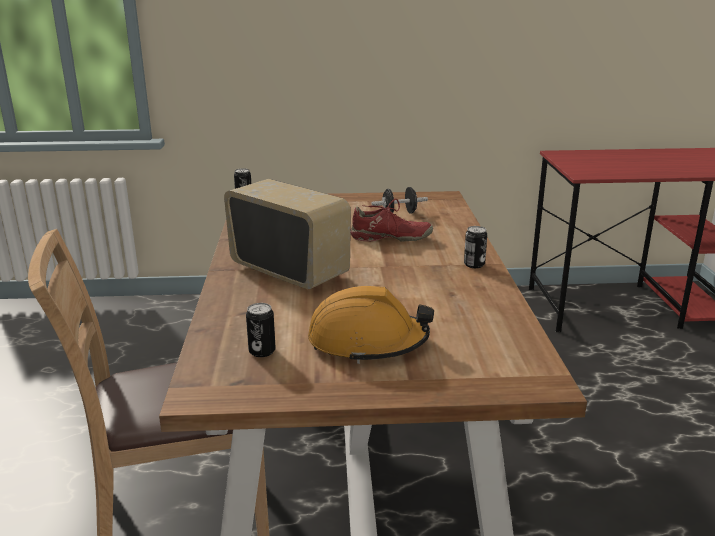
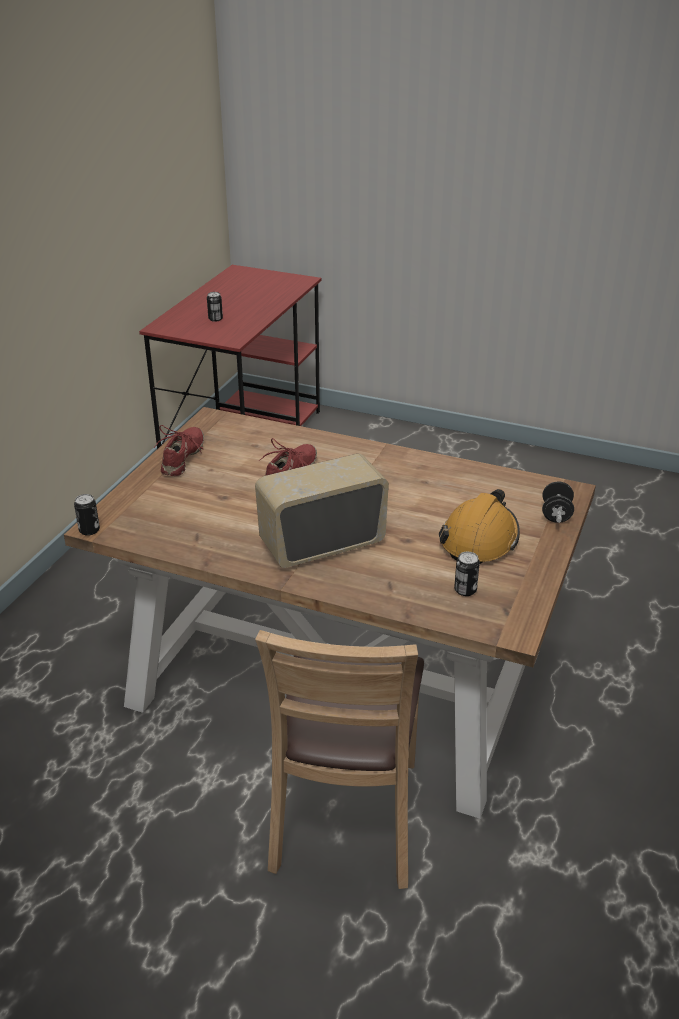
camera: 65 degrees left, 10 degrees up
(370, 201) = (183, 459): none -> red shoe
(399, 213) = (233, 453): black dumbbell -> black dumbbell (556, 514)
(474, 264) = (380, 455): can -> can (215, 319)

